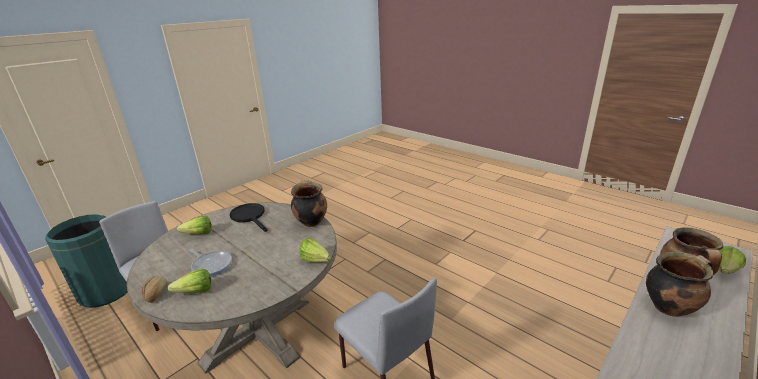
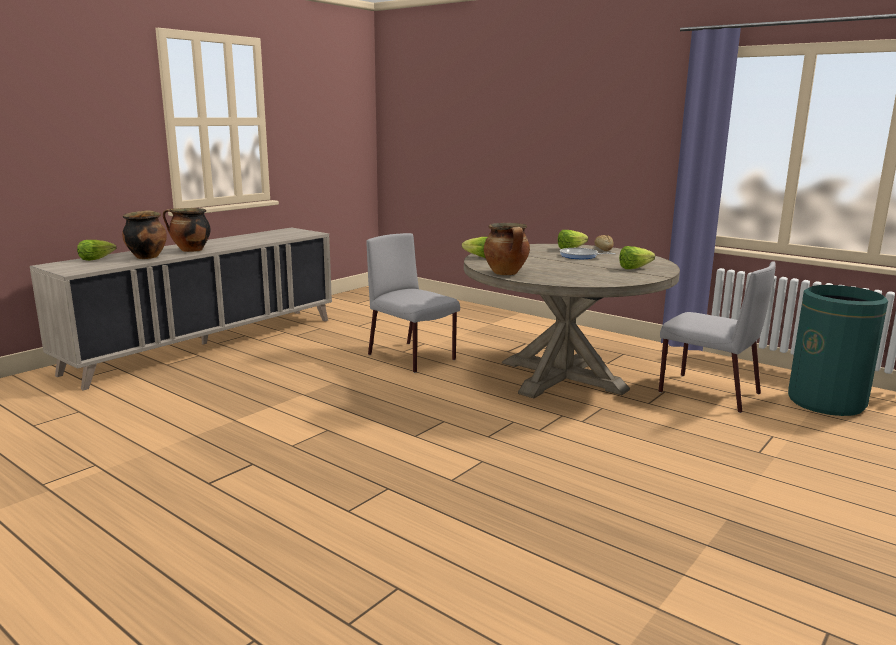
camera: 175 degrees right, 10 degrees down
(250, 217) = (594, 277): black frying pan -> none

